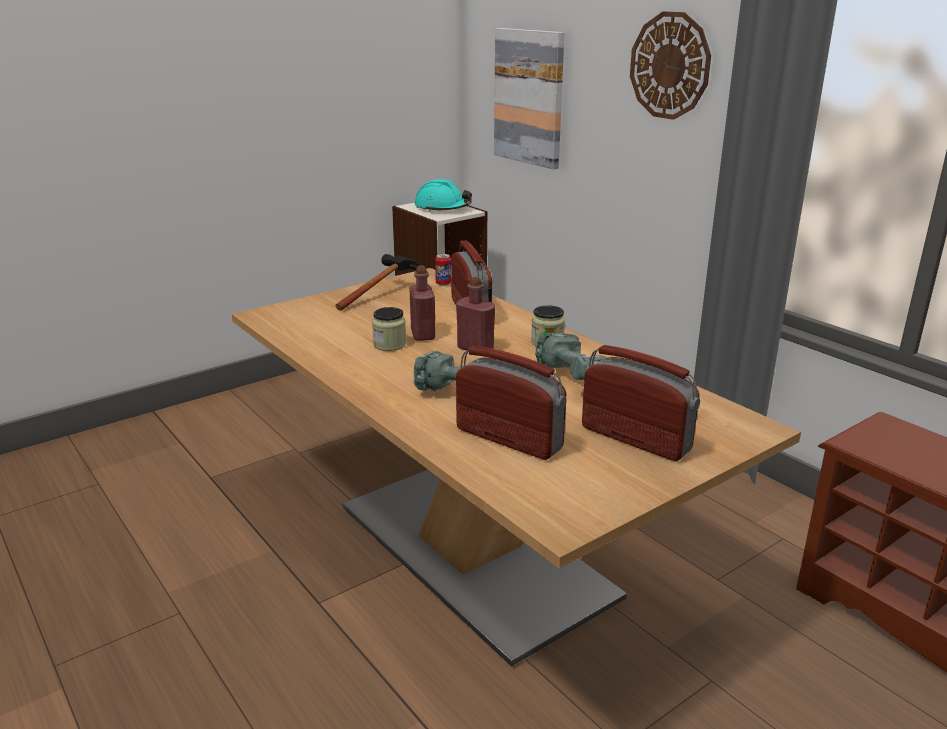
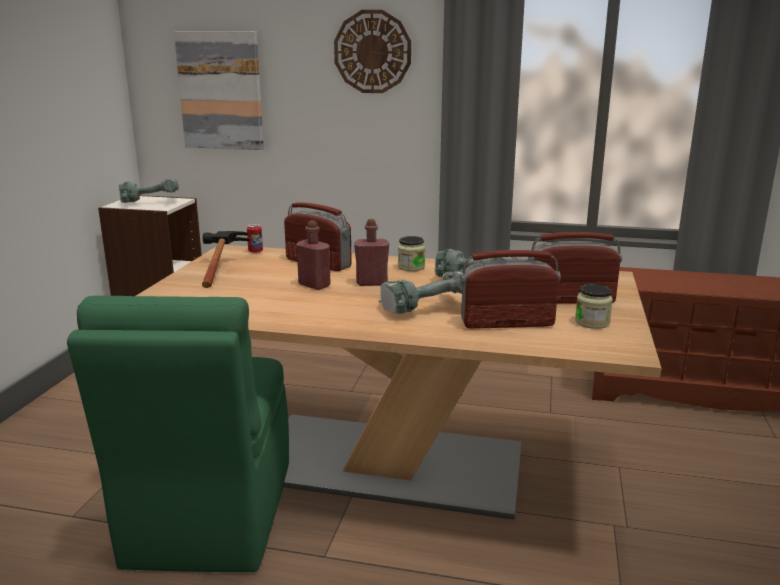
camera: 40 degrees left, 5 degrees down
(284, 524) = (209, 517): none -> green chair
(389, 344) = (303, 297): jar -> jar (592, 322)
(442, 208) = (151, 202): turquoise hard hat -> power drill

